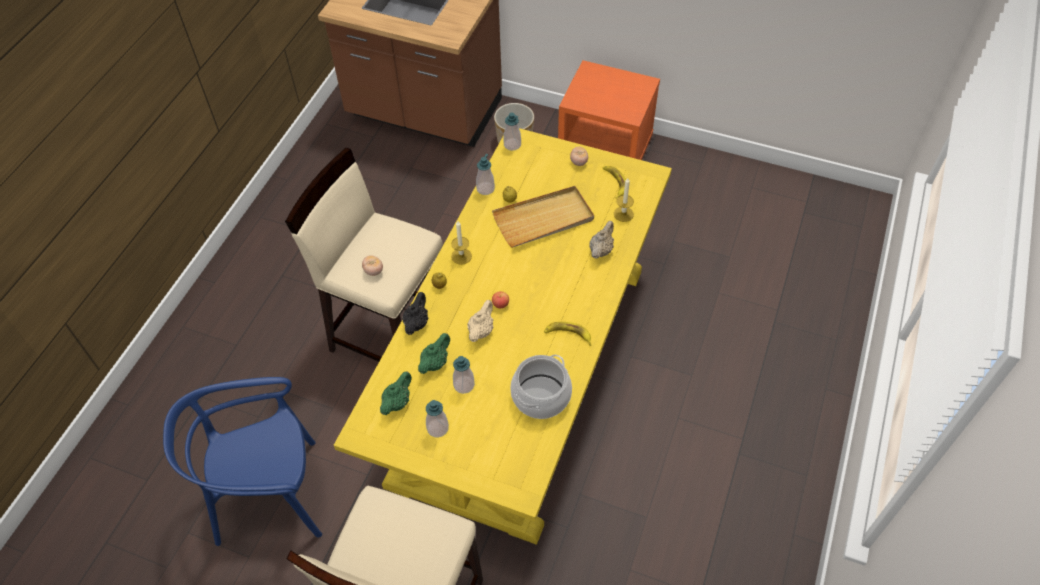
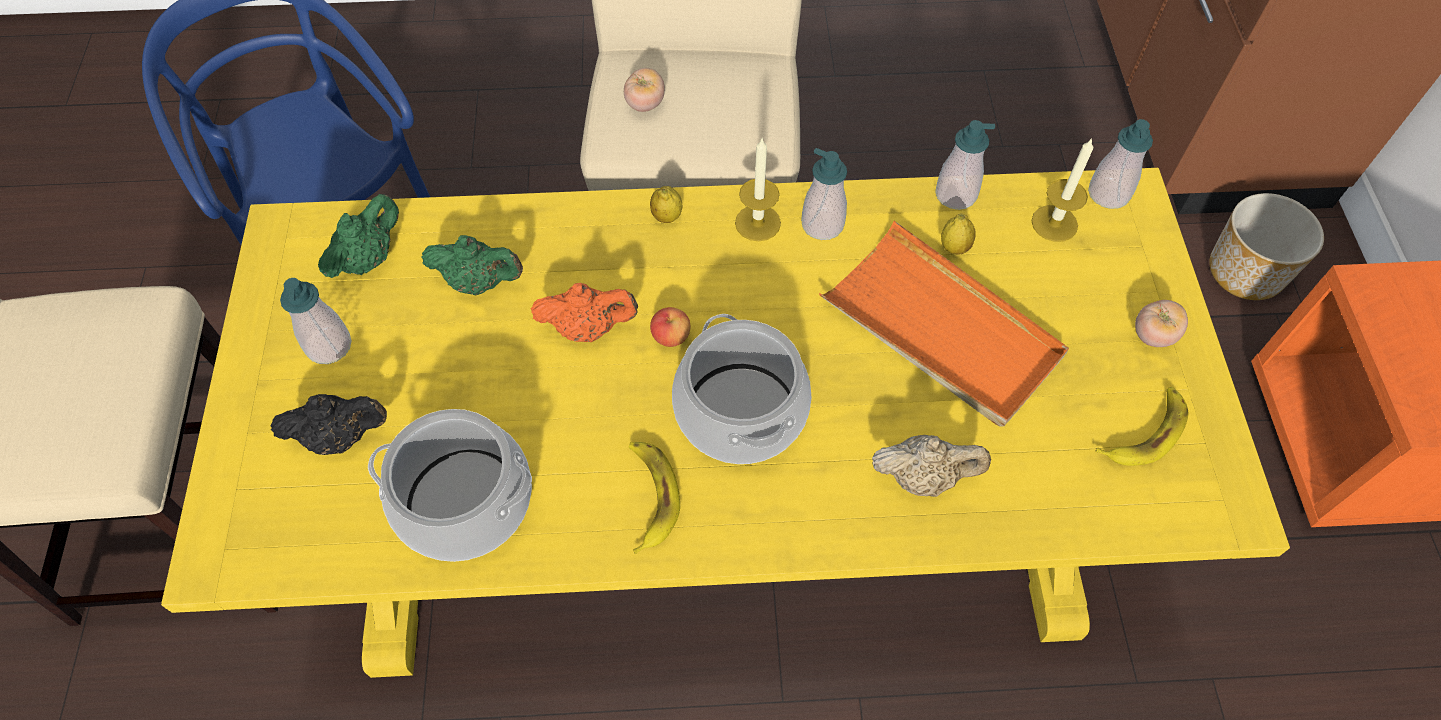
camera: 65 degrees right, 5 degrees up
(397, 402) = (368, 259): green teapot -> green teapot turned 60 degrees counterclockwise
(416, 323) = (559, 216): black teapot -> black teapot (341, 436)
(464, 385) = (444, 350): soap dispenser -> soap dispenser (822, 224)
(481, 330) = (588, 328): beige teapot -> orange teapot
(544, 219) = (941, 329): beige tray -> orange tray
(547, 294) = (739, 412): none -> cooking pot
(623, 214) = (1062, 487): candle -> candle (1054, 223)

